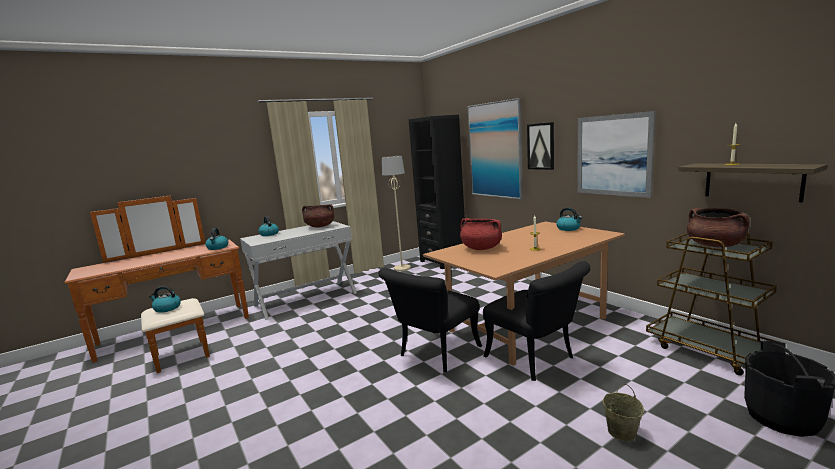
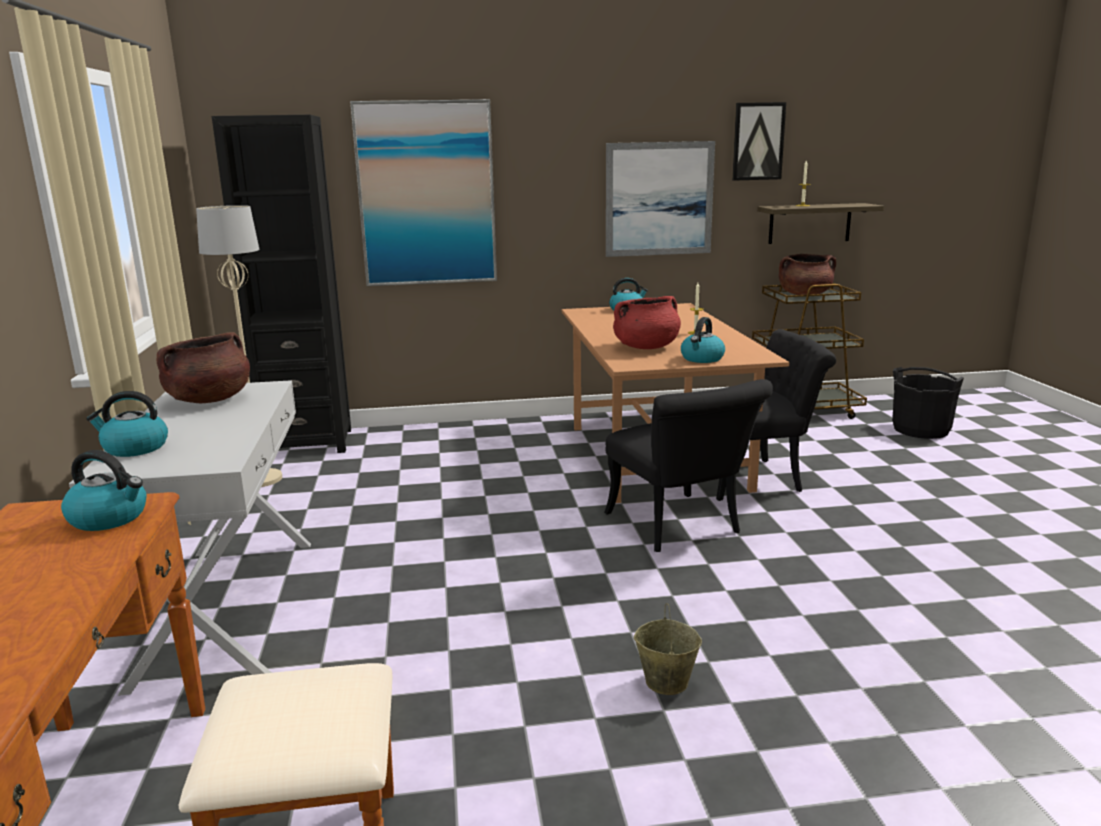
camera: 65 degrees left, 5 degrees up
(167, 308) = (293, 717): kettle -> kettle (702, 359)
(541, 146) = (535, 186): picture -> picture (758, 141)
(621, 431) = (917, 484): beige bucket -> beige bucket (665, 681)

